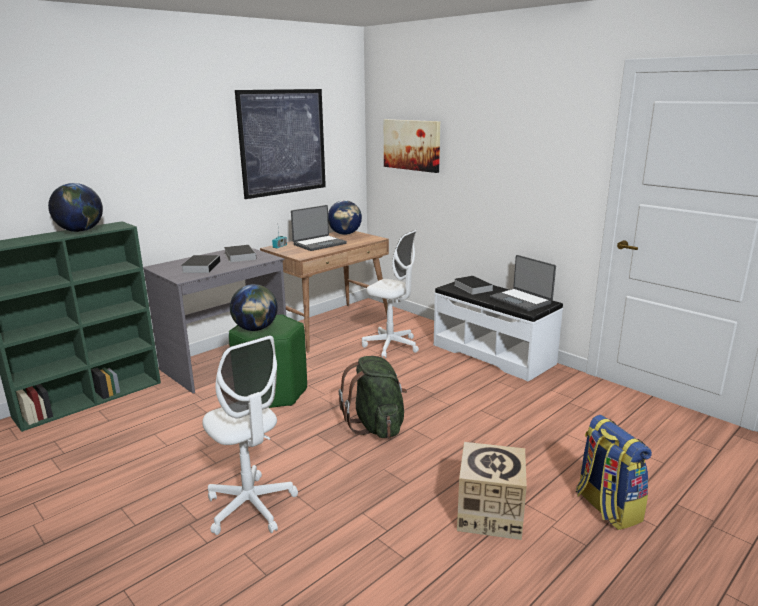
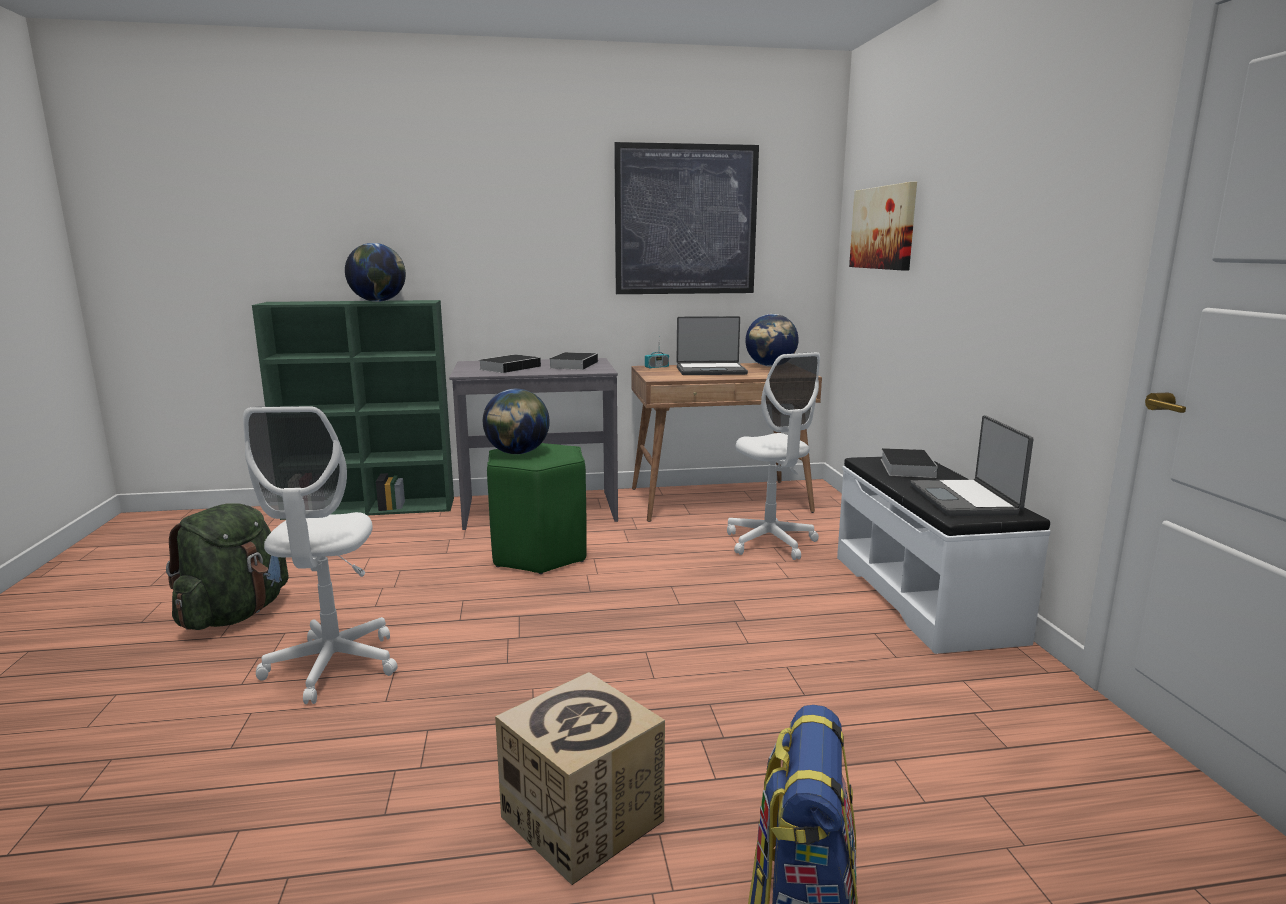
camera: 35 degrees right, 5 degrees down
(376, 426) = (604, 632): green backpack -> green backpack (235, 614)

